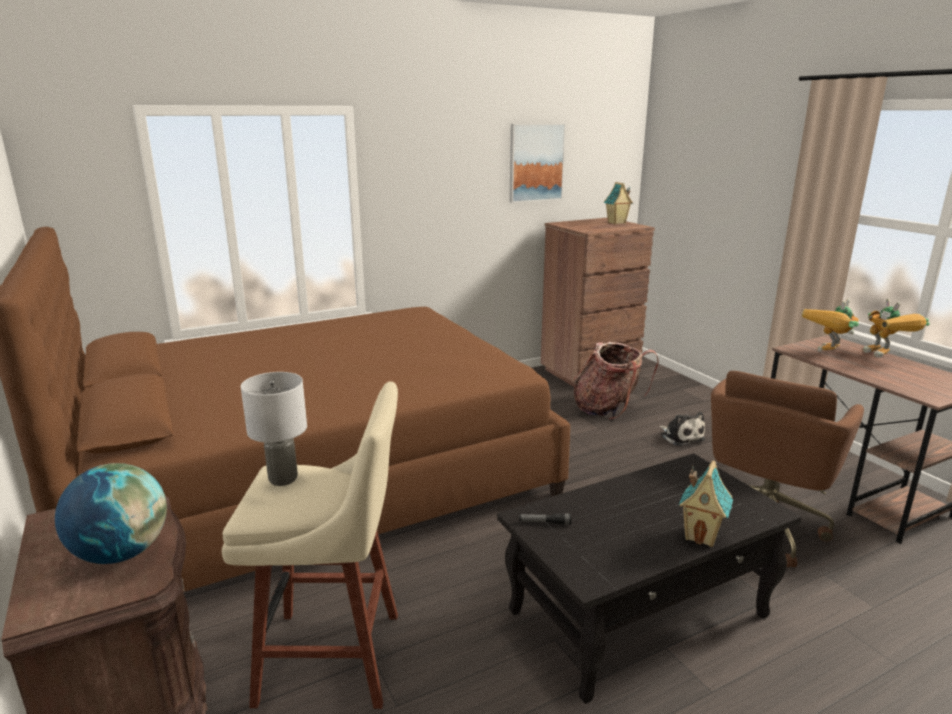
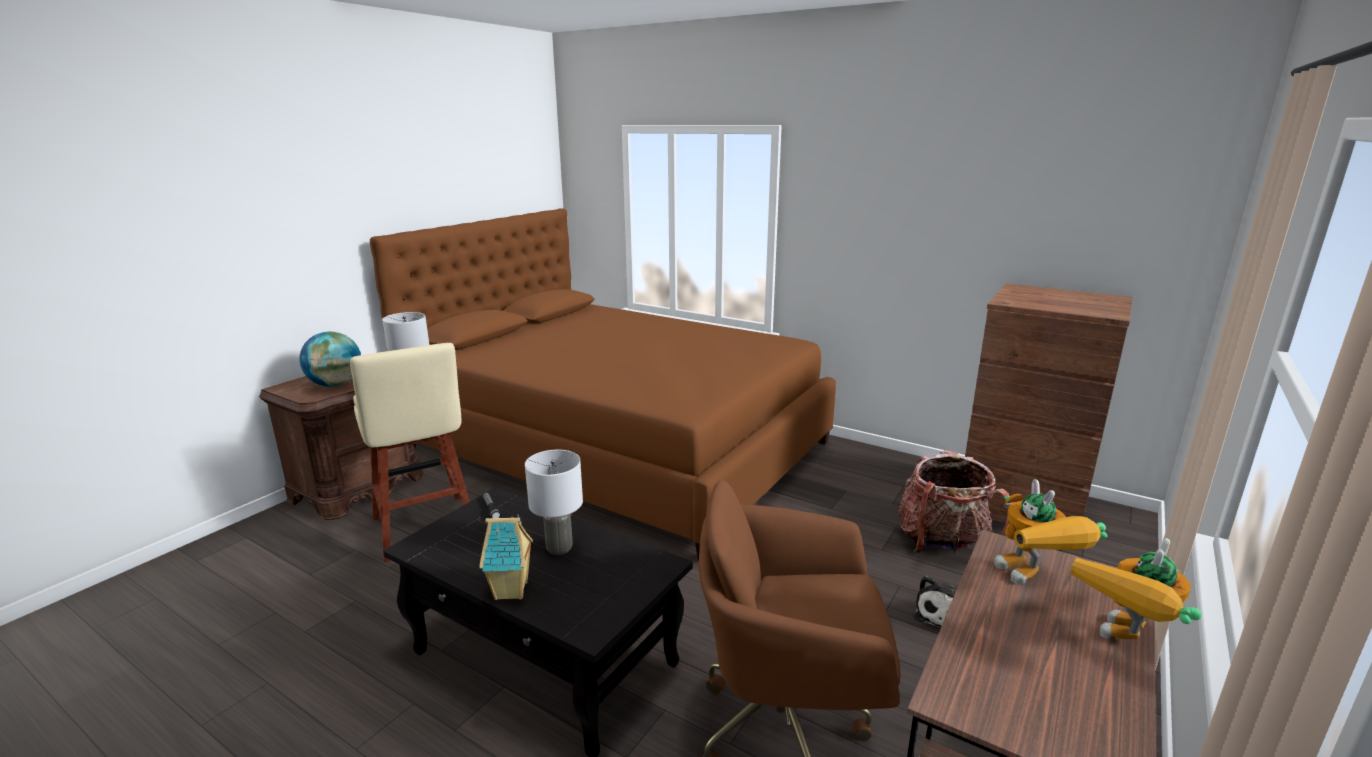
camera: 60 degrees right, 0 degrees up
(536, 162) = (1007, 201): picture -> none
(616, 223) = (1100, 304): toy house -> none
(645, 500) = (561, 548): none -> white table lamp
(829, 353) = (1034, 581): toy robot -> toy robot turned 120 degrees counterclockwise

